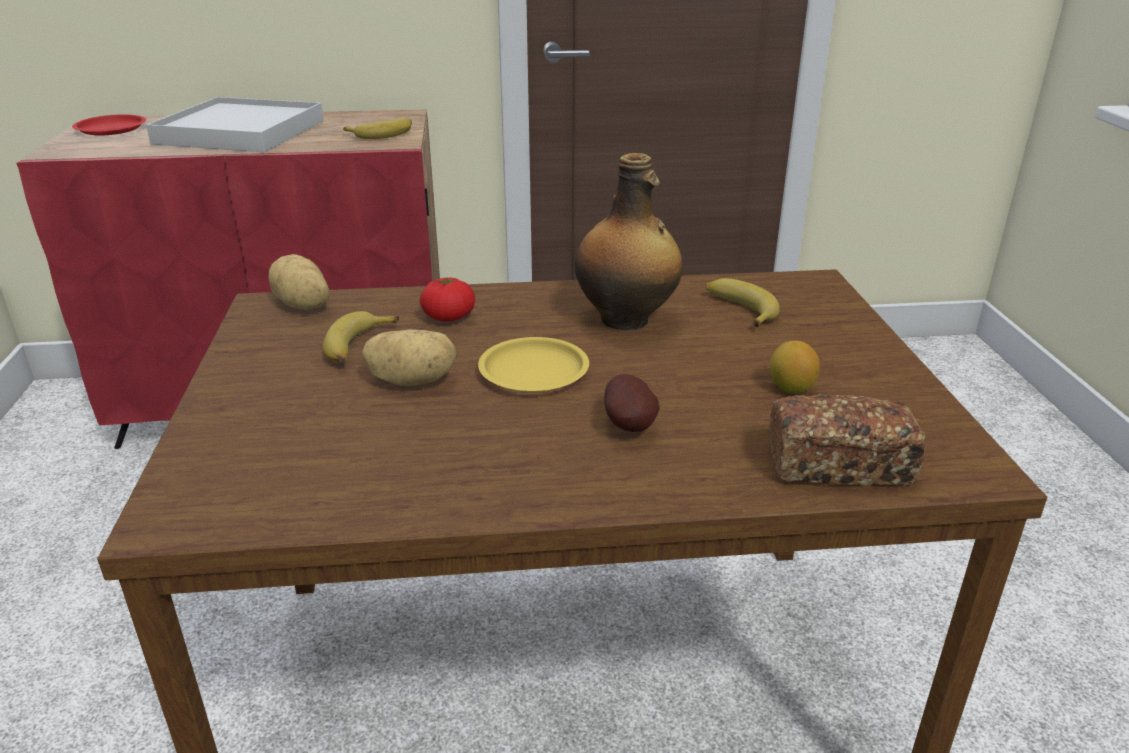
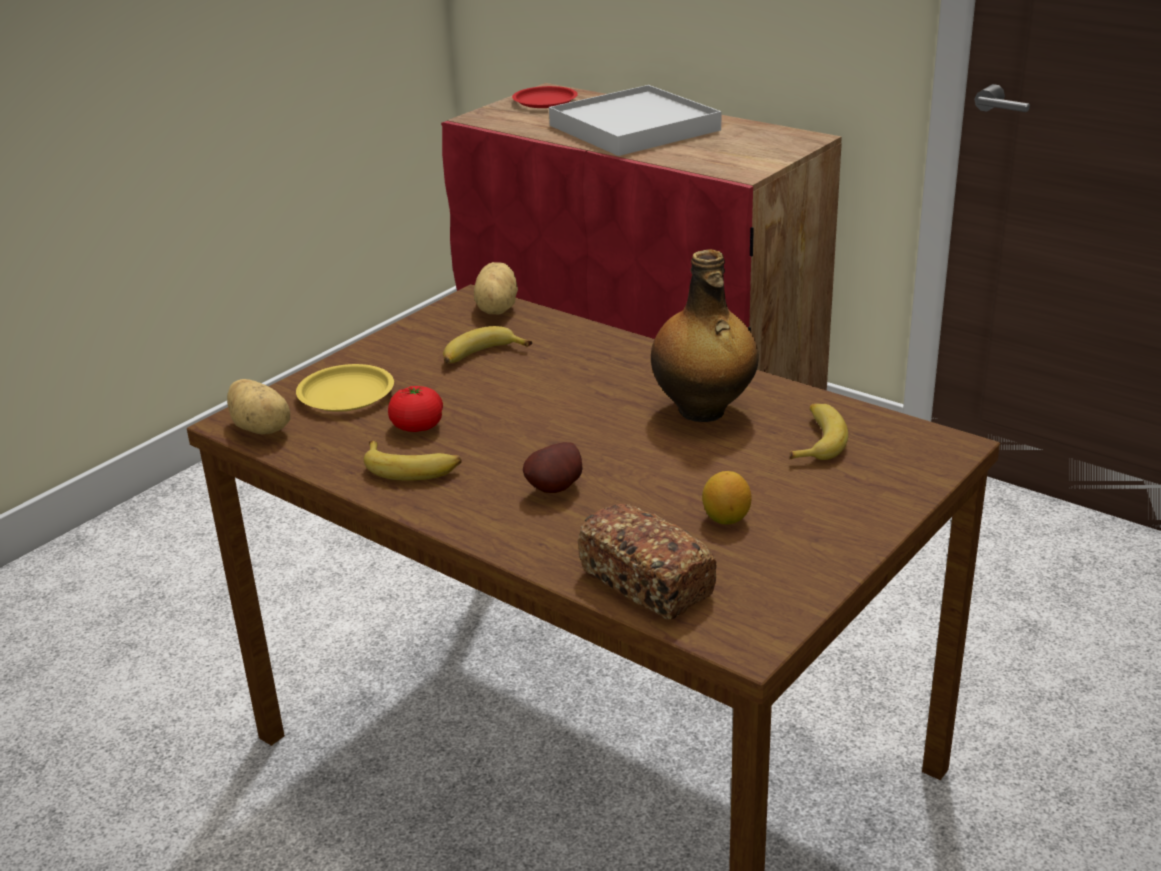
camera: 45 degrees right, 0 degrees up
(382, 134) = (746, 159): banana -> banana (412, 468)
(413, 380) = (477, 395): potato -> potato (262, 428)
(448, 317) = (576, 356): tomato -> tomato (417, 426)
(534, 372) = (562, 423): yellow plate -> yellow plate (345, 395)

